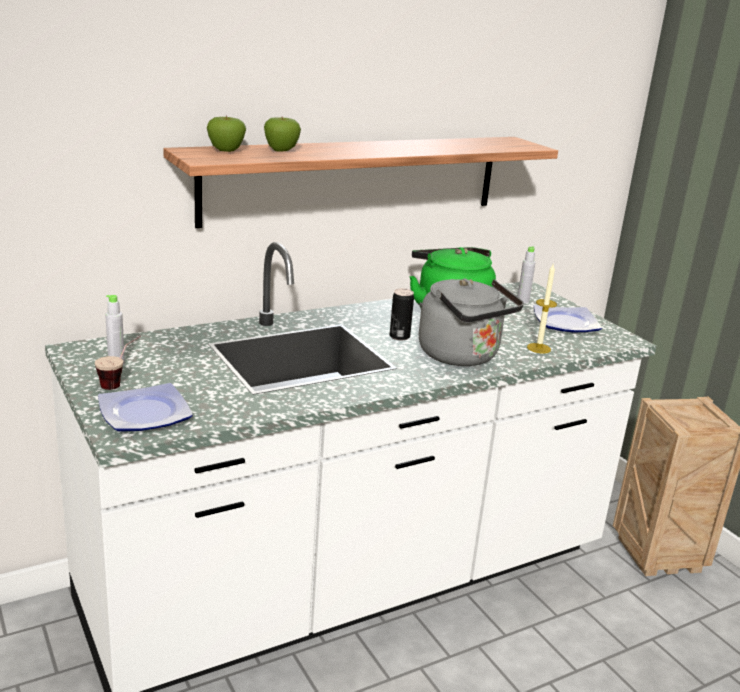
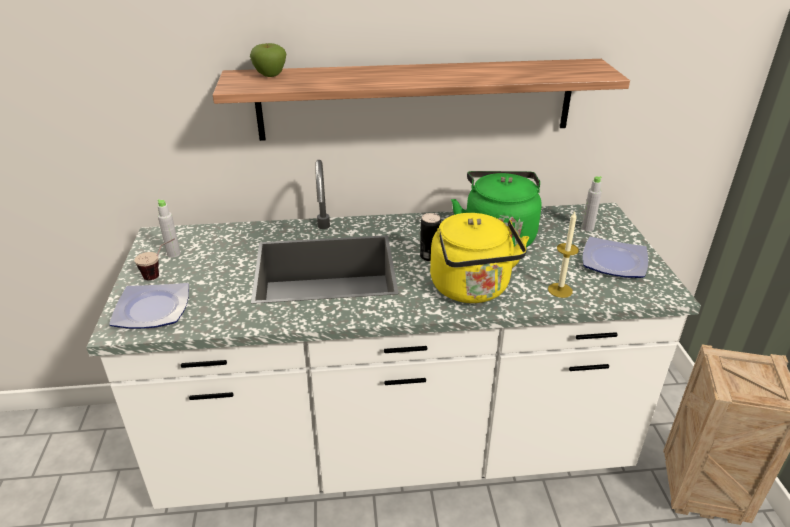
camera: 25 degrees right, 10 degrees up
(281, 150) = (322, 76): apple -> none
(462, 356) = (472, 289): grey kettle -> yellow kettle

